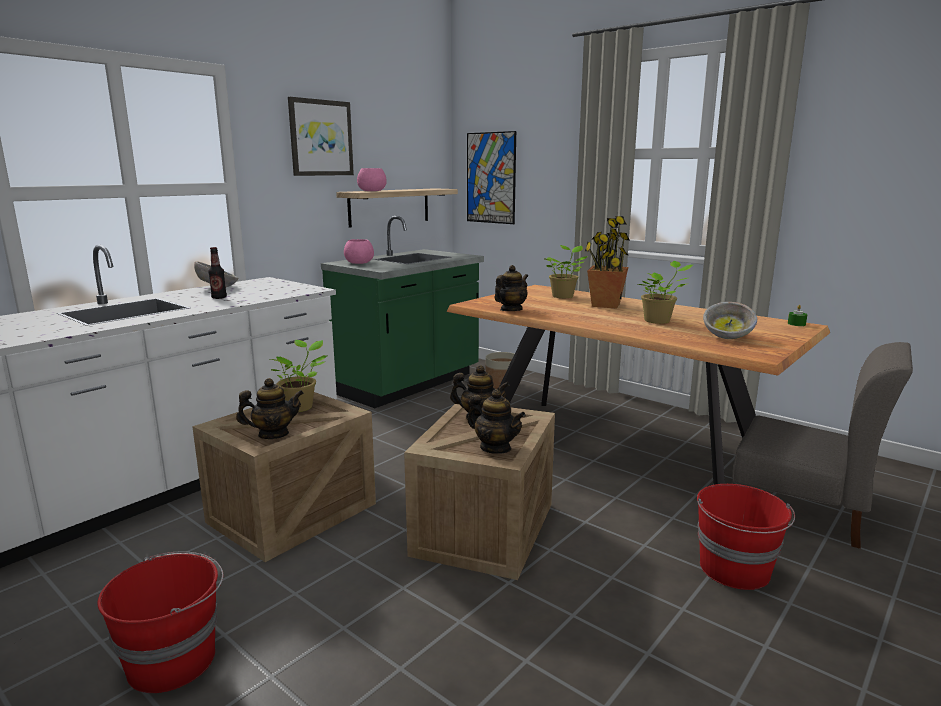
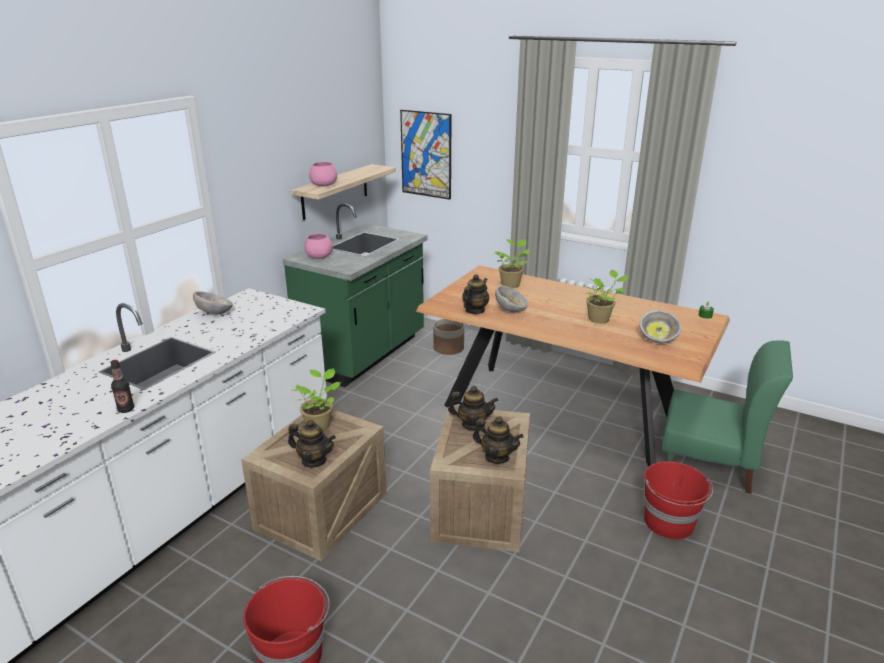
camera: 10 degrees left, 10 degrees up
(219, 297) = (229, 332): bottle -> bottle (126, 409)
(273, 434) = (314, 460): teapot -> teapot turned 45 degrees clockwise
(320, 138) = (276, 142): picture -> none
(553, 311) = (511, 310): none -> bowl
(605, 305) = (550, 297): potted plant -> none
(803, 511) = (709, 463): grey chair -> green chair

